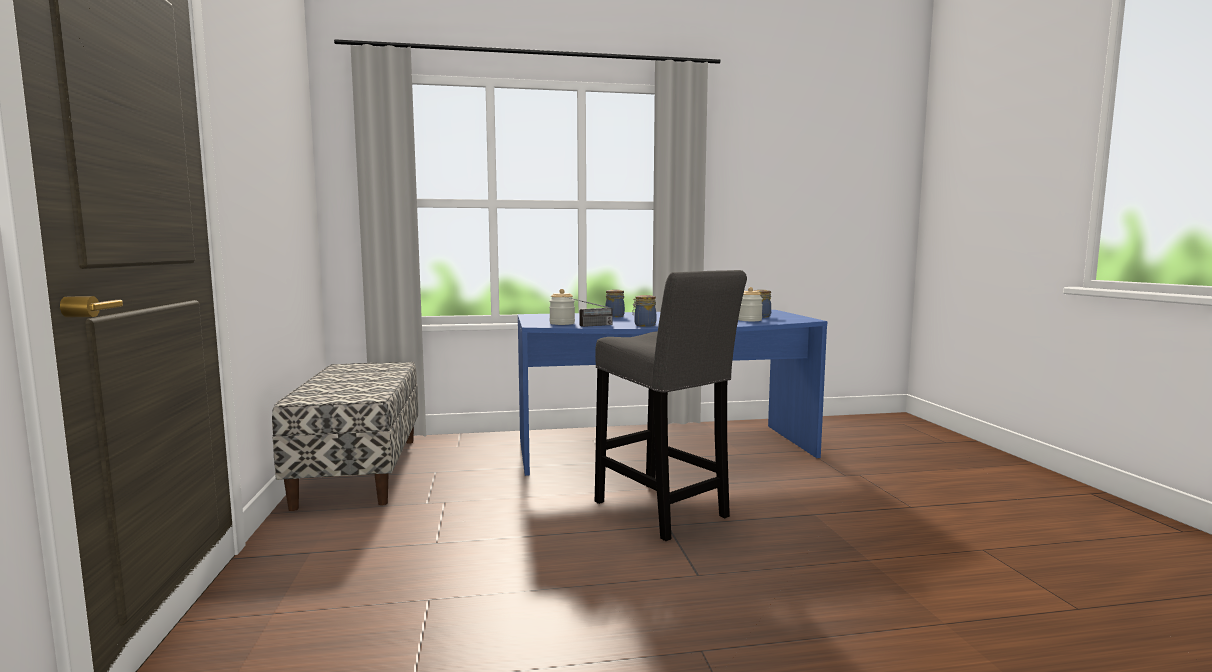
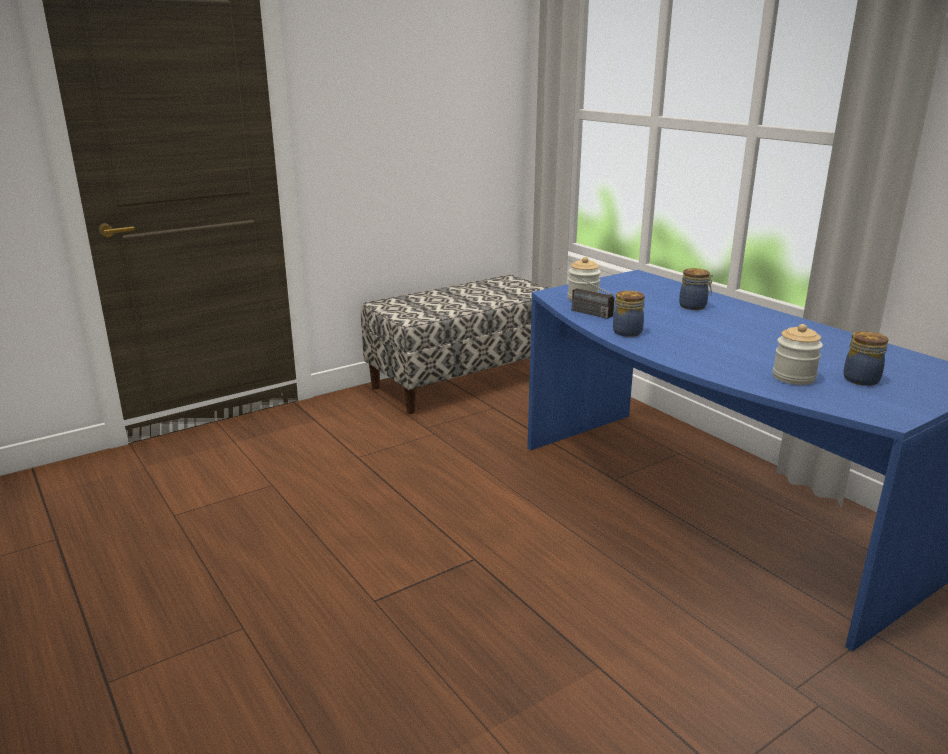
camera: 65 degrees right, 15 degrees up
(664, 512) = (505, 549): grey stool -> none

